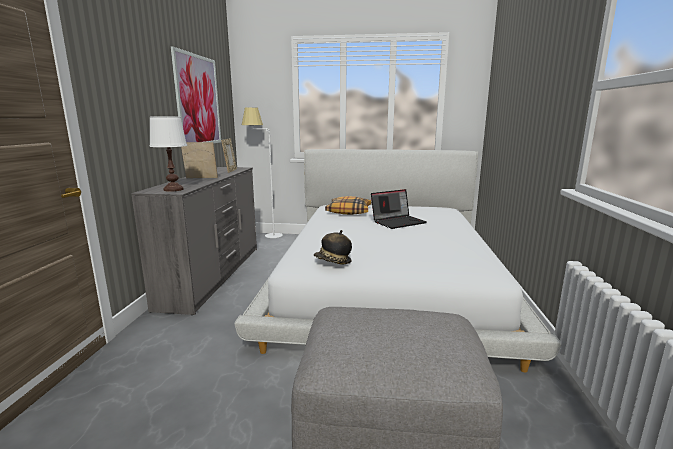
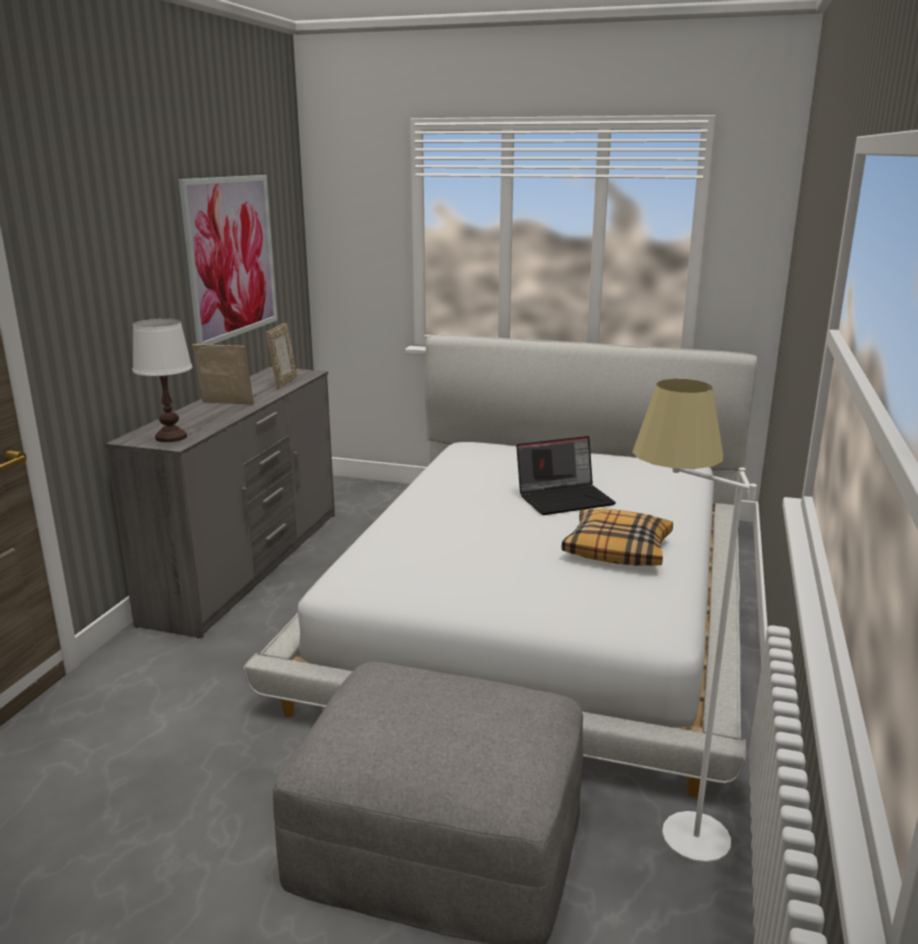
camera: 10 degrees right, 5 degrees up
(265, 236) = (359, 486): white floor lamp -> white floor lamp (667, 840)
(333, 262) = (404, 582): hat -> none
(349, 211) = (490, 466): pillow -> pillow (617, 549)

